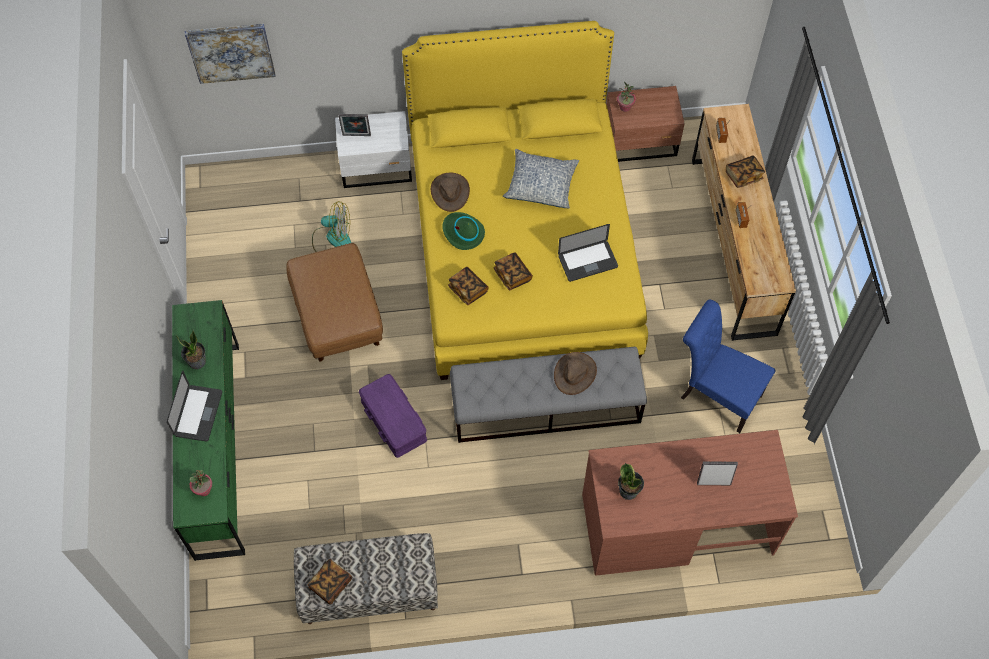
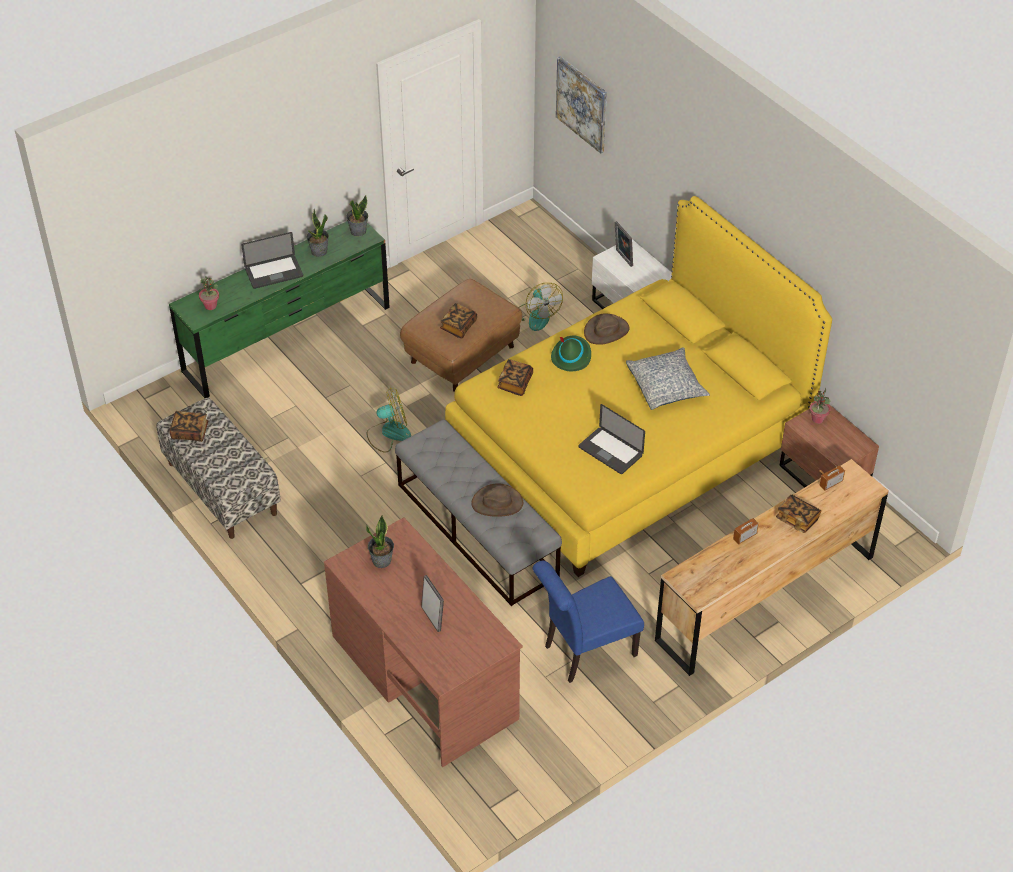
camera: 60 degrees right, 15 degrees down
(193, 316) = (358, 231): none -> potted plant
(393, 420) = (388, 433): purple storage box -> fan
(512, 275) = (553, 406): book -> book (458, 326)
(716, 394) = (585, 652): blue chair -> blue chair turned 120 degrees counterclockwise

